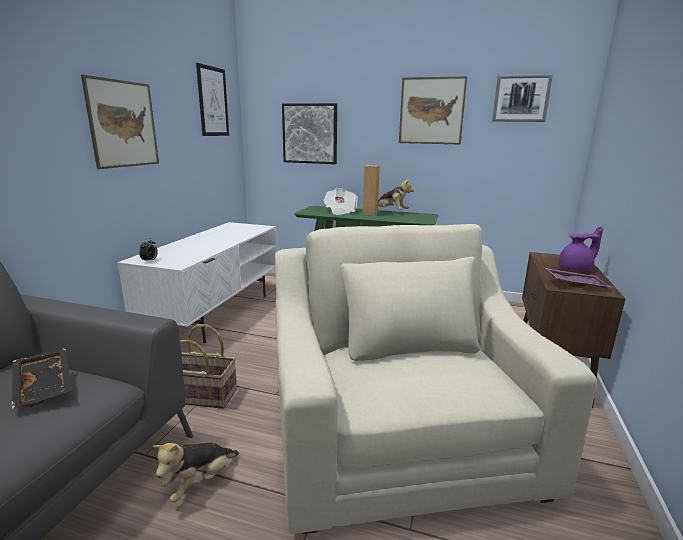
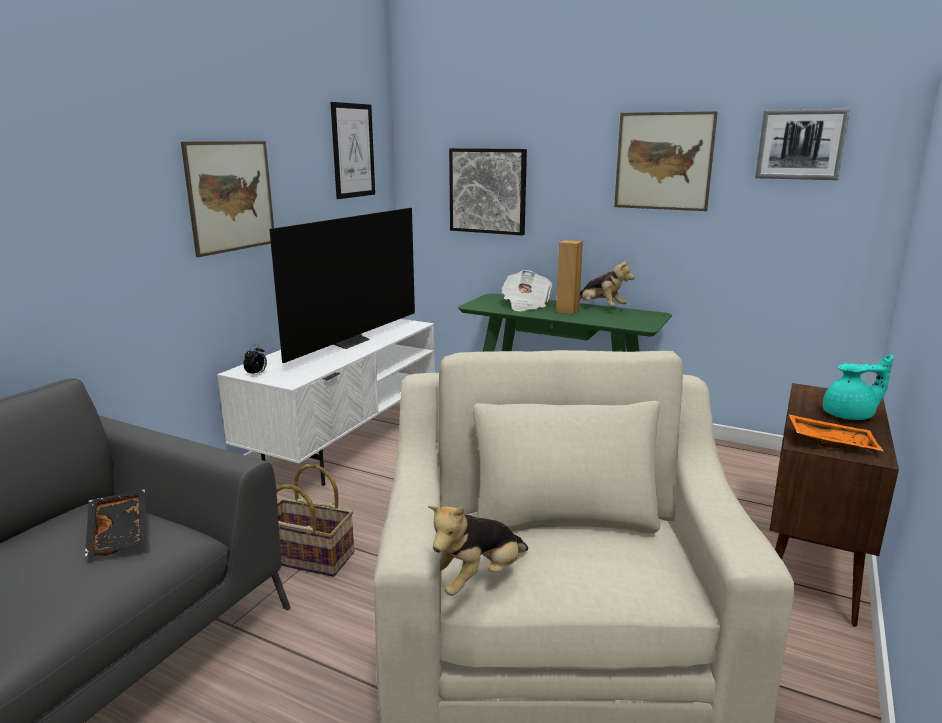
camera: 10 degrees right, 0 degrees up
(199, 482) = (290, 666): plush toy -> plush toy (478, 579)
(217, 238) = (348, 342): none -> television
(574, 284) = (831, 442): purple tray -> orange tray
(576, 268) = (850, 416): purple teapot -> turquoise teapot

